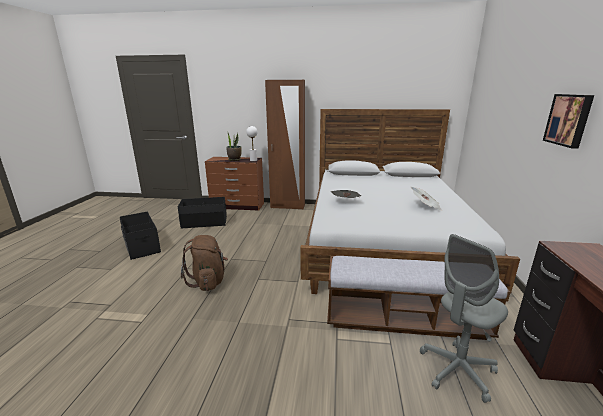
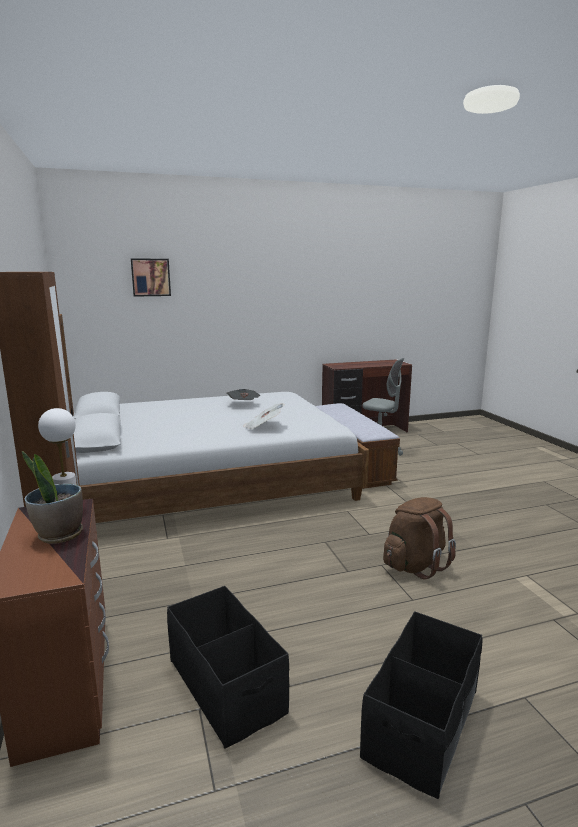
camera: 115 degrees left, 5 degrees down
(569, 120) = (266, 302): picture -> picture (150, 277)

